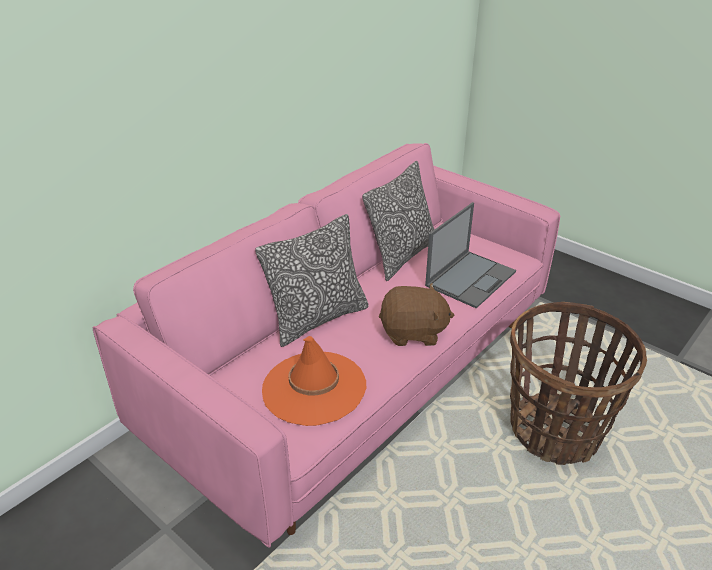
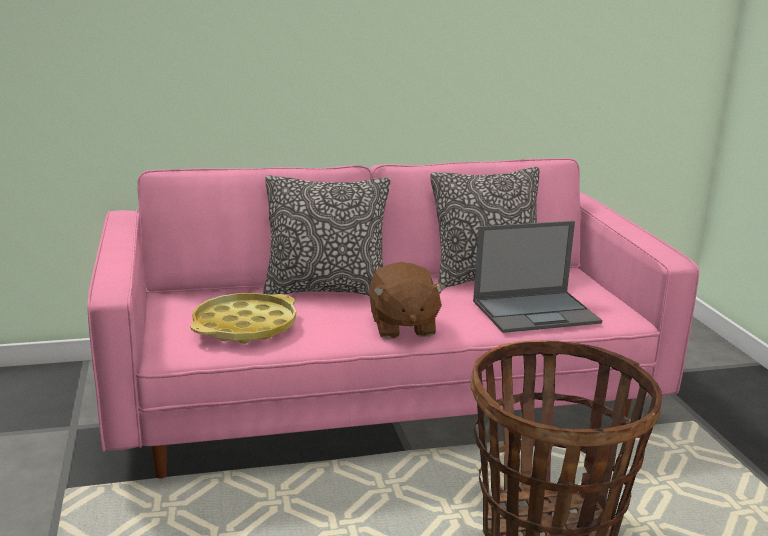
camera: 35 degrees right, 15 degrees down
(313, 388) = (245, 326): orange hat -> yellow tray
(413, 333) = (402, 327): brown plush toy -> brown plush toy turned 45 degrees clockwise

